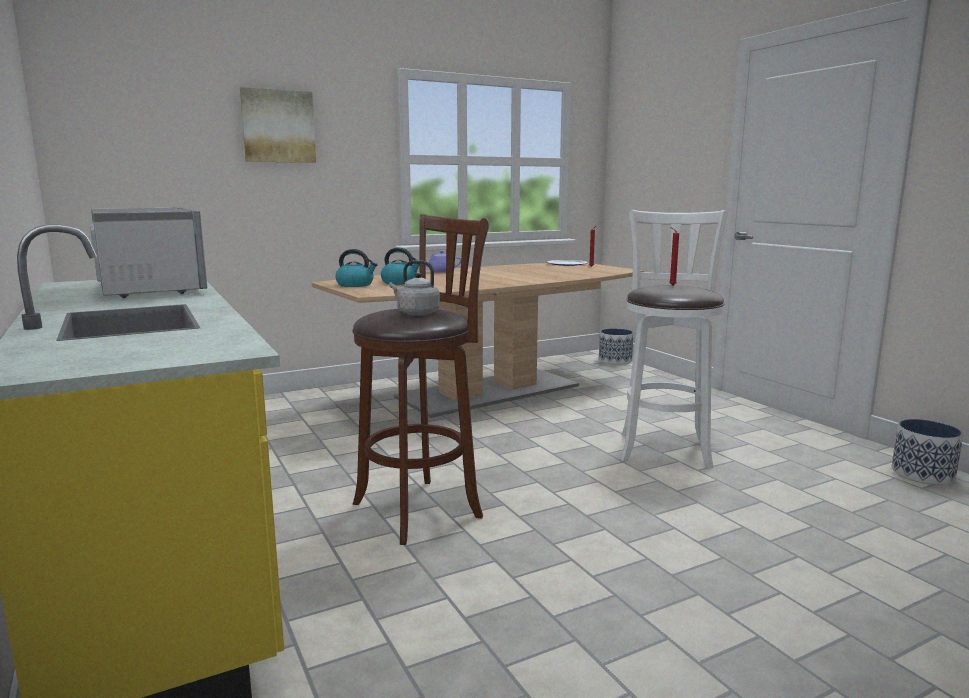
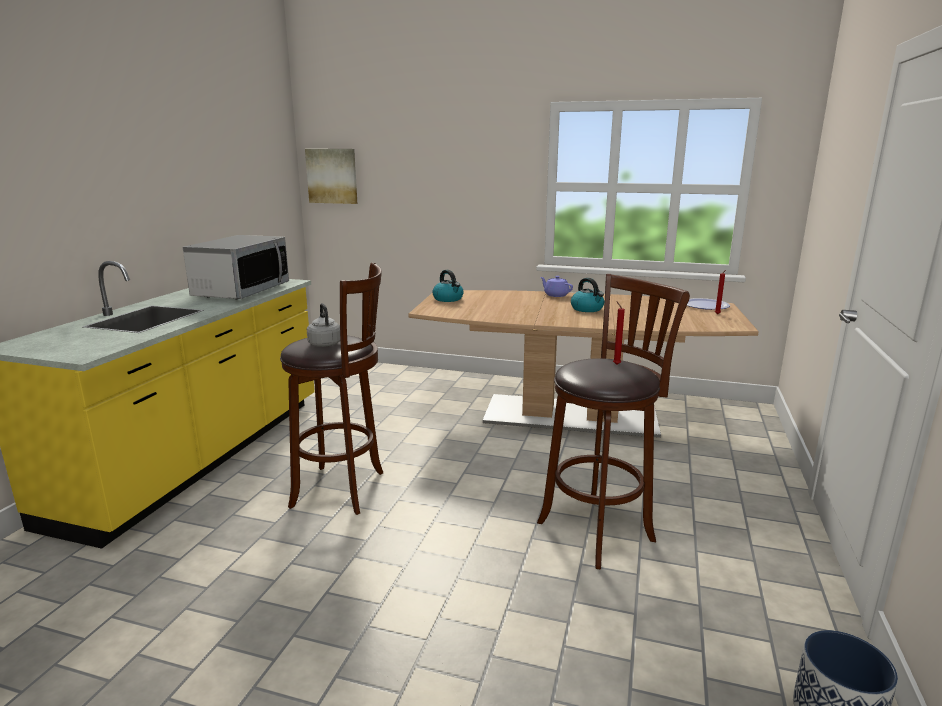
camera: 45 degrees right, 5 degrees up
(278, 126) = (444, 160): picture -> picture (332, 176)
(400, 282) = (483, 302): kettle -> kettle (587, 309)
(615, 360) = (762, 423): planter -> none
(664, 448) = (599, 529): white stool -> brown stool

